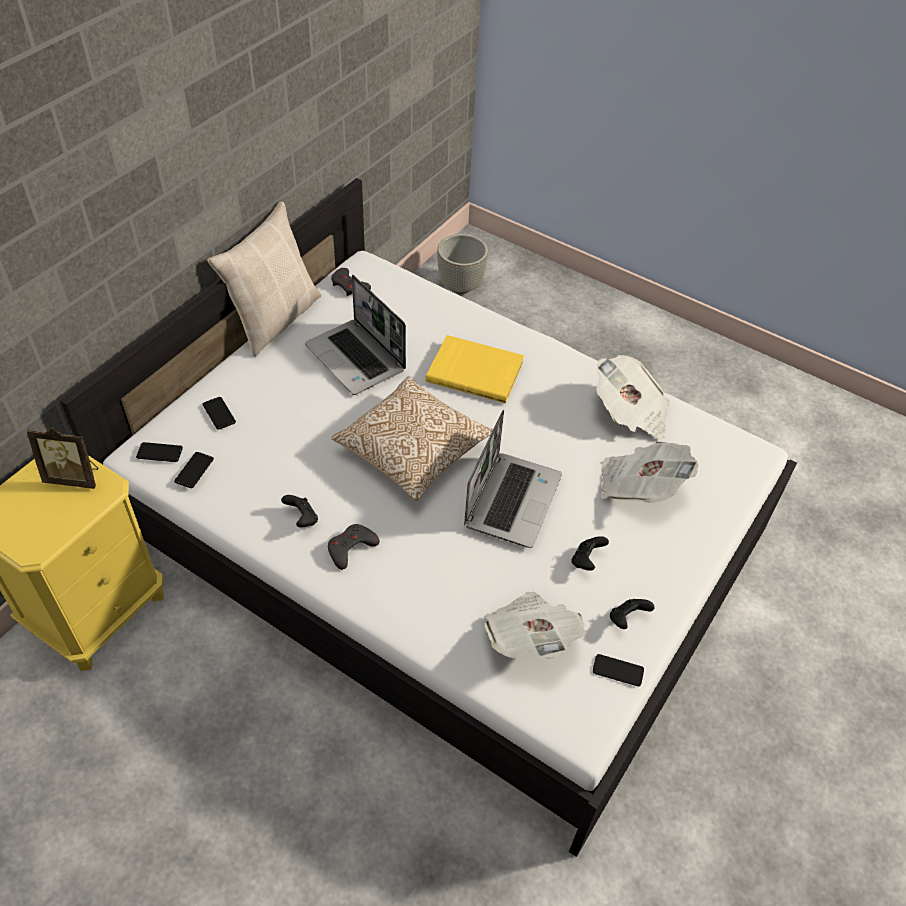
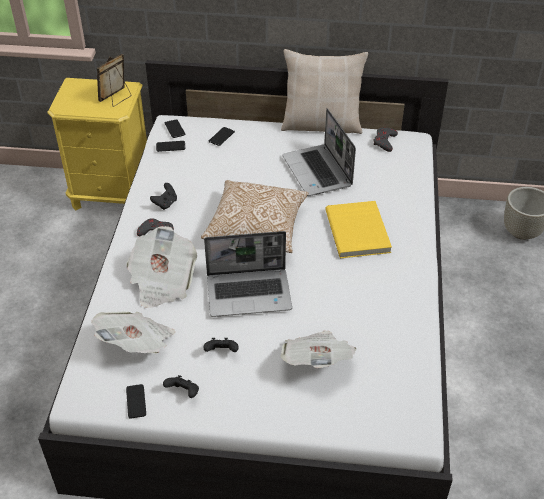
camera: 65 degrees right, 5 degrees down
(74, 477) = (116, 98): picture frame -> picture frame turned 60 degrees clockwise
(357, 358) = (318, 172): laptop -> laptop turned 45 degrees counterclockwise
(630, 413) = (391, 332): newspaper -> newspaper (162, 281)

